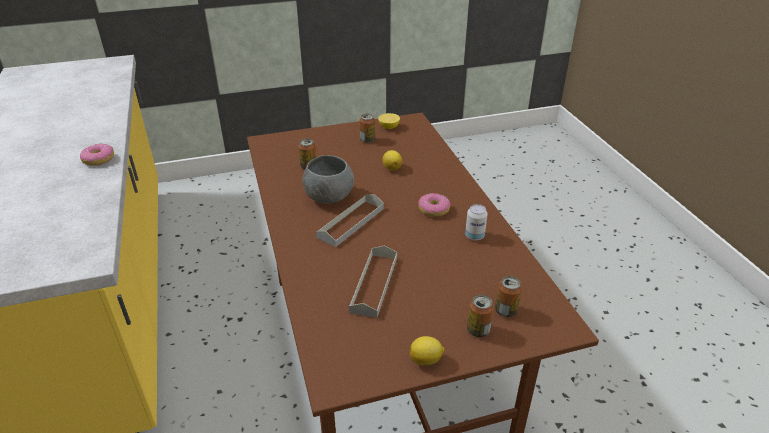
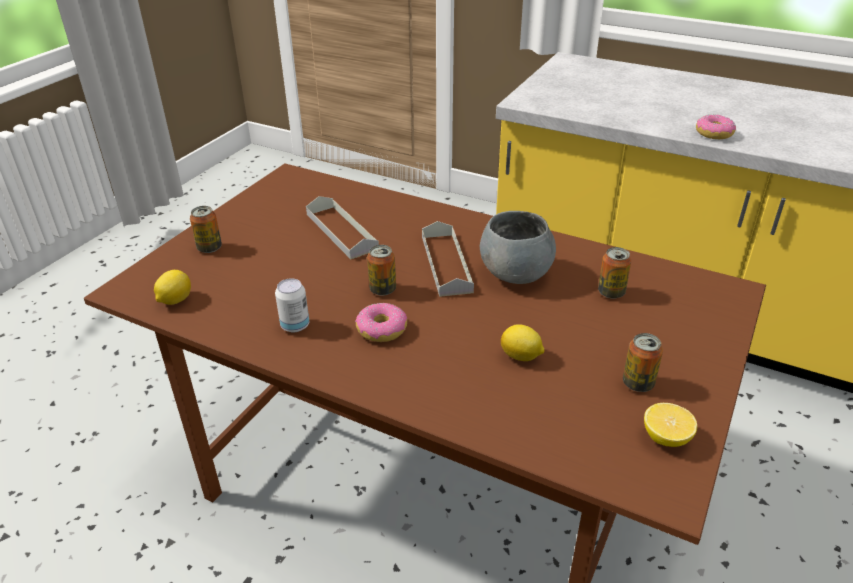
camera: 135 degrees right, 0 degrees up
(426, 360) = (235, 212): lemon -> lemon (175, 300)
(505, 311) = (195, 273): can -> can (382, 289)

